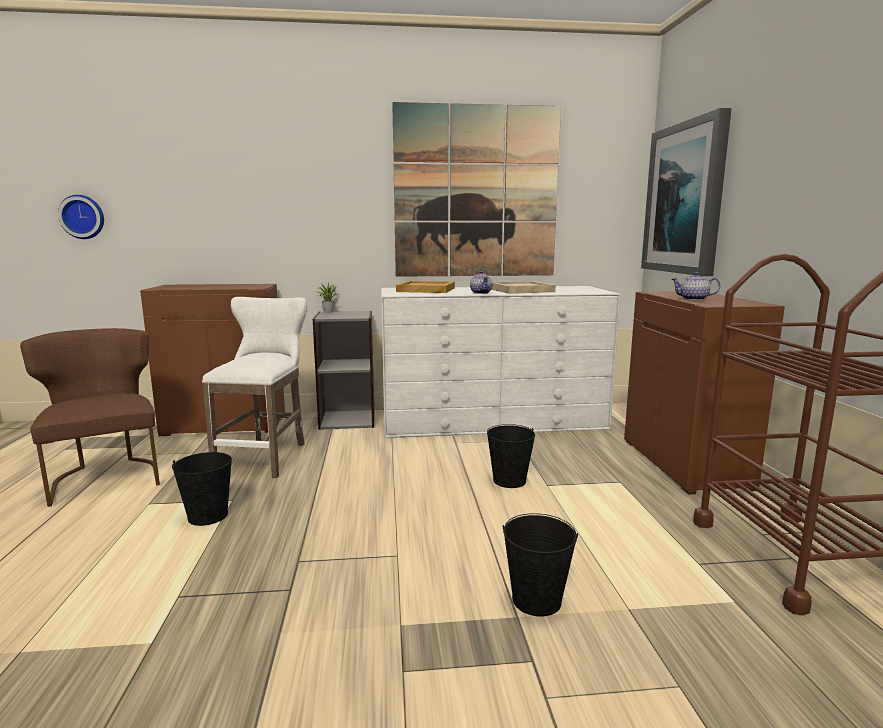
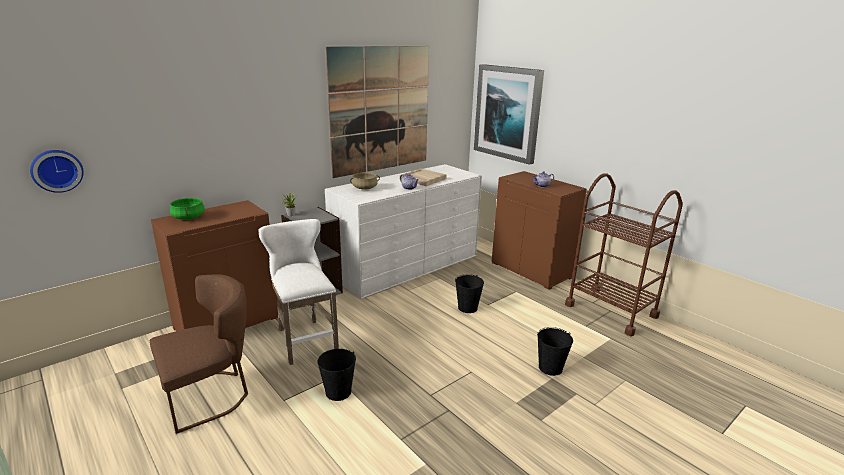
camera: 35 degrees left, 10 degrees up
(106, 476) = (211, 395): brown chair -> brown chair turned 120 degrees clockwise
(193, 285) = (189, 218): none -> green cooking pot
(425, 290) = (364, 188): beige tray -> beige cooking pot

